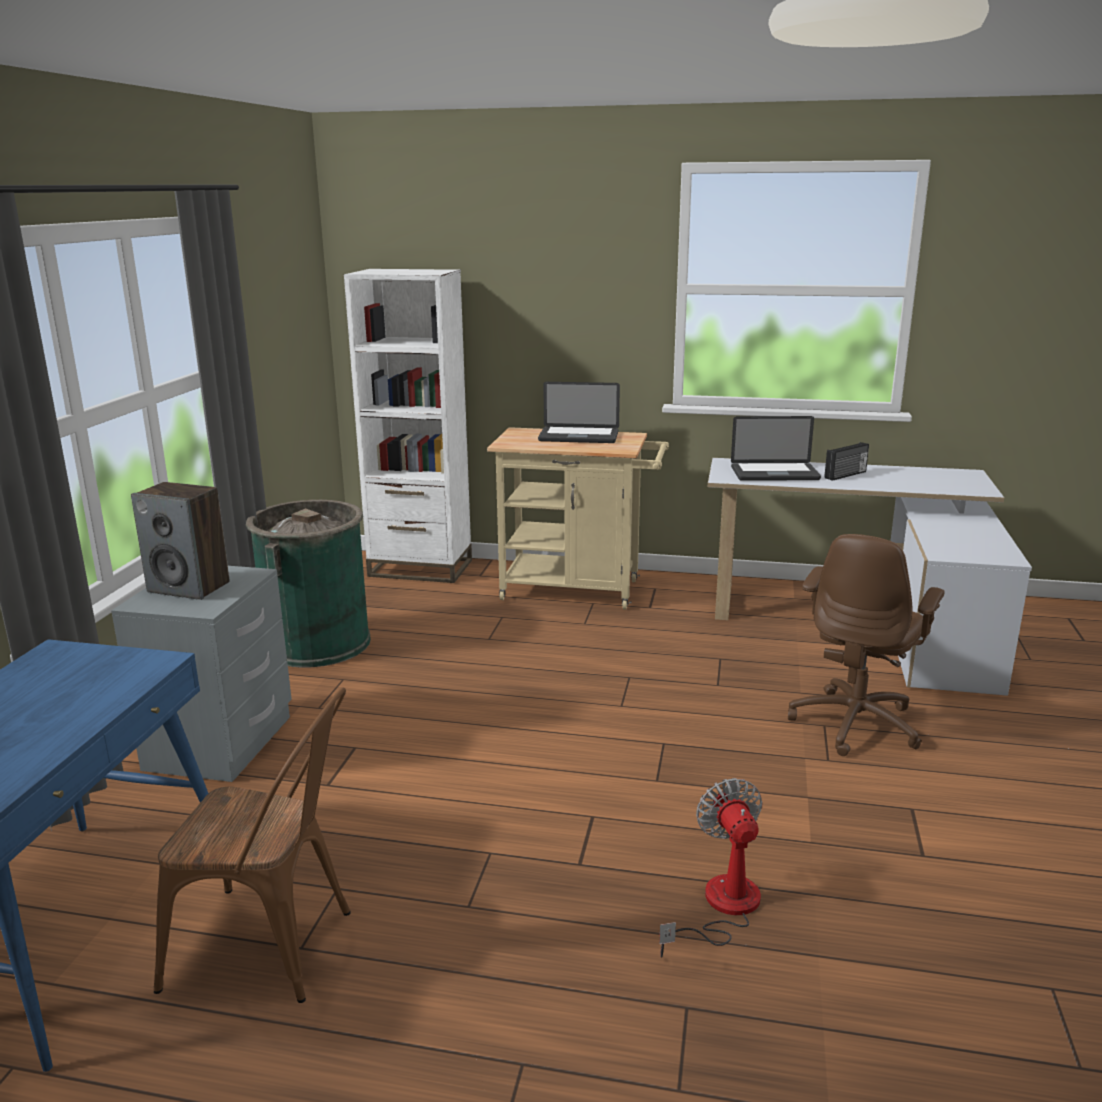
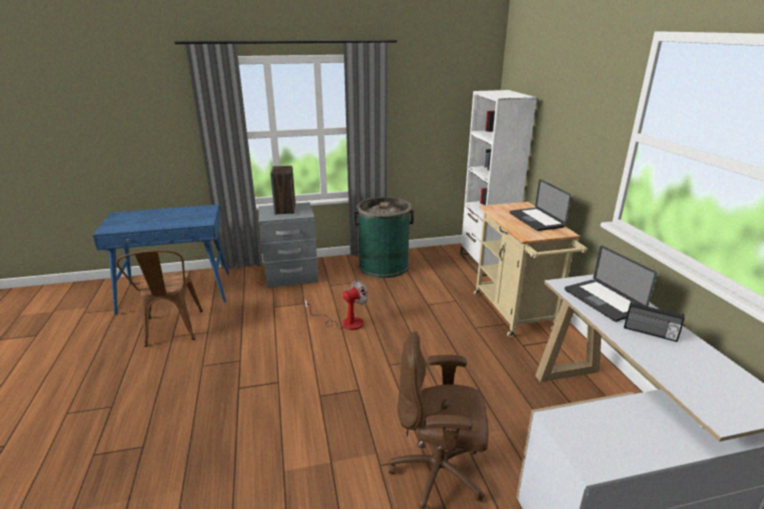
camera: 65 degrees right, 5 degrees up
(721, 908) = (215, 443): fan -> fan (345, 322)

